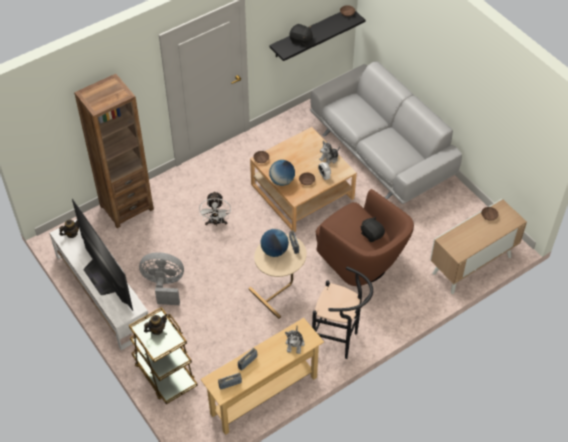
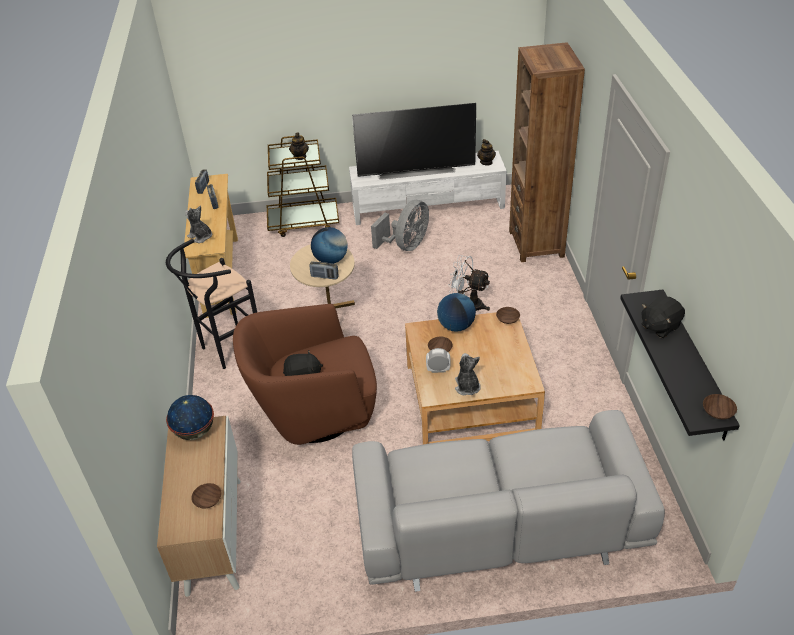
camera: 120 degrees right, 10 degrees down
(455, 247) = (194, 432): none -> globe

